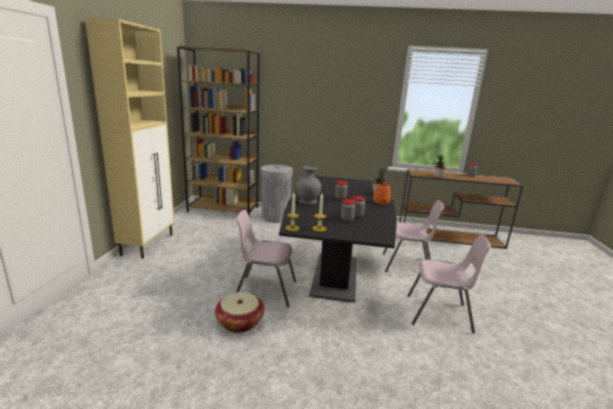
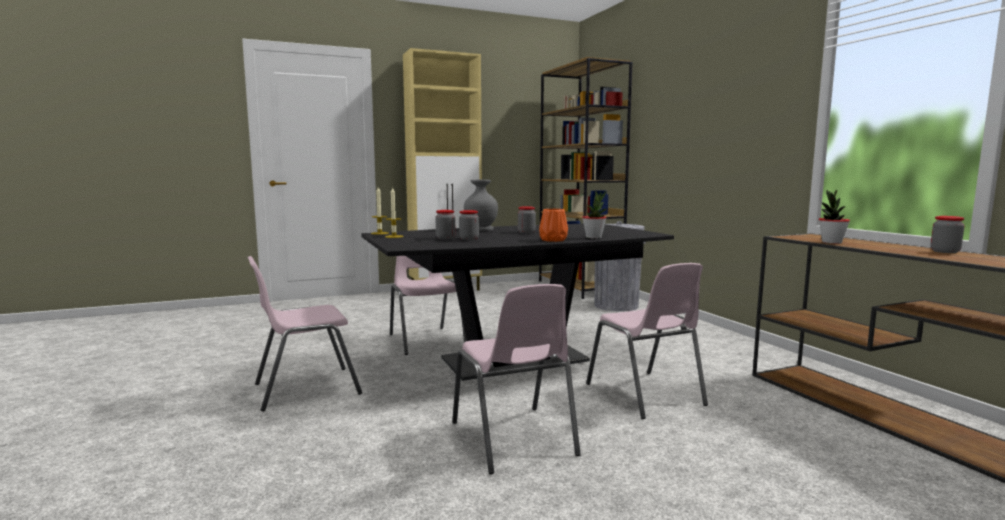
camera: 60 degrees right, 10 degrees down
(240, 322) = (354, 345): basket -> none
(318, 368) = (305, 389): none -> pink chair

